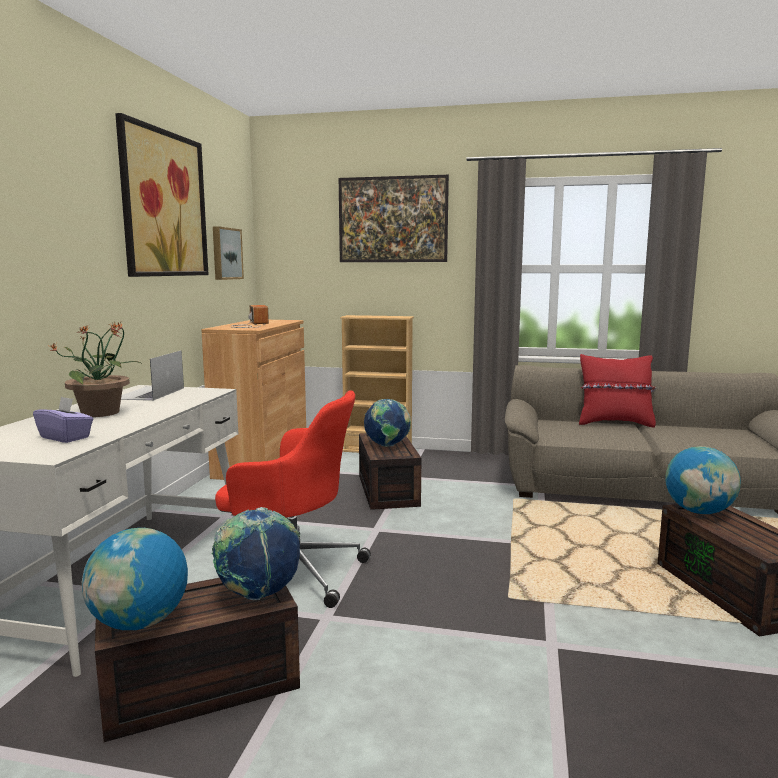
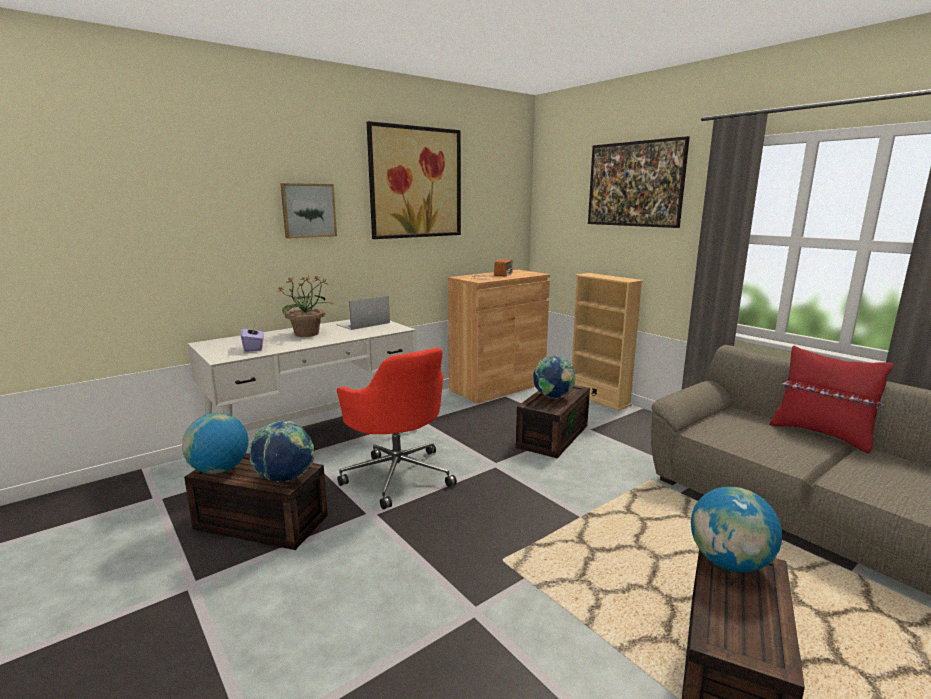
camera: 40 degrees right, 5 degrees up
(226, 253) = (489, 216): picture -> picture (308, 210)

